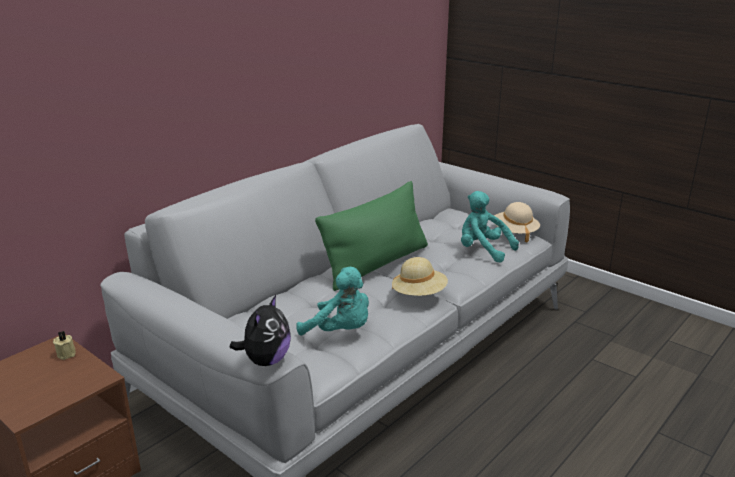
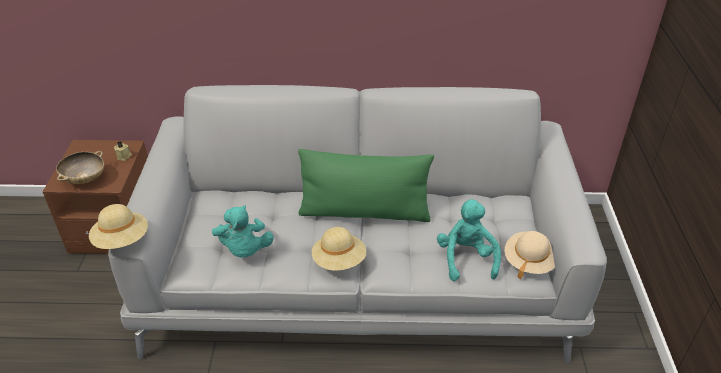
camera: 50 degrees right, 15 degrees up
(53, 393) = (84, 179): none -> beige bowl
(265, 360) = (122, 240): plush toy -> beige hat

